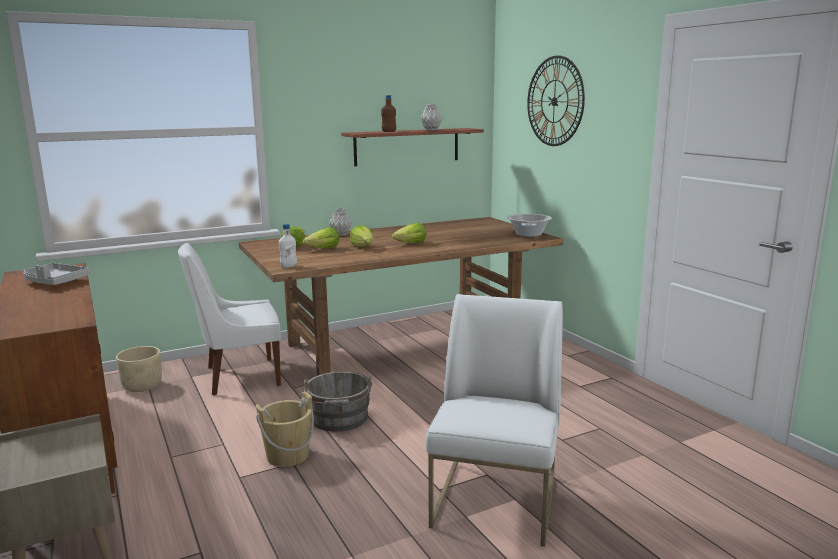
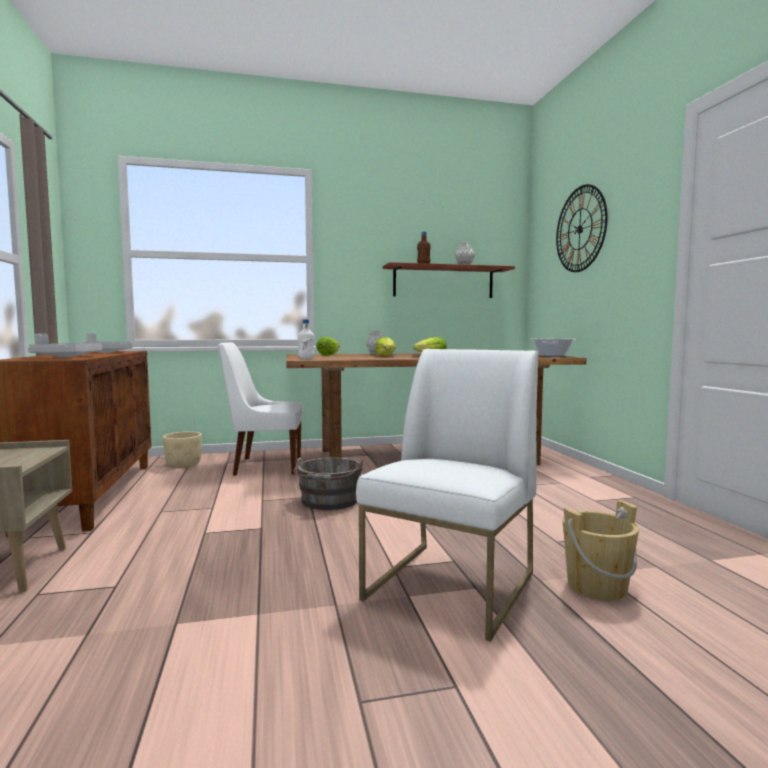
camera: 15 degrees right, 10 degrees down
(51, 312) = (67, 357): none -> grey tray
(287, 456) = (261, 522): beige bucket -> beige bucket (596, 586)
(323, 249) = (349, 356): lettuce -> none

